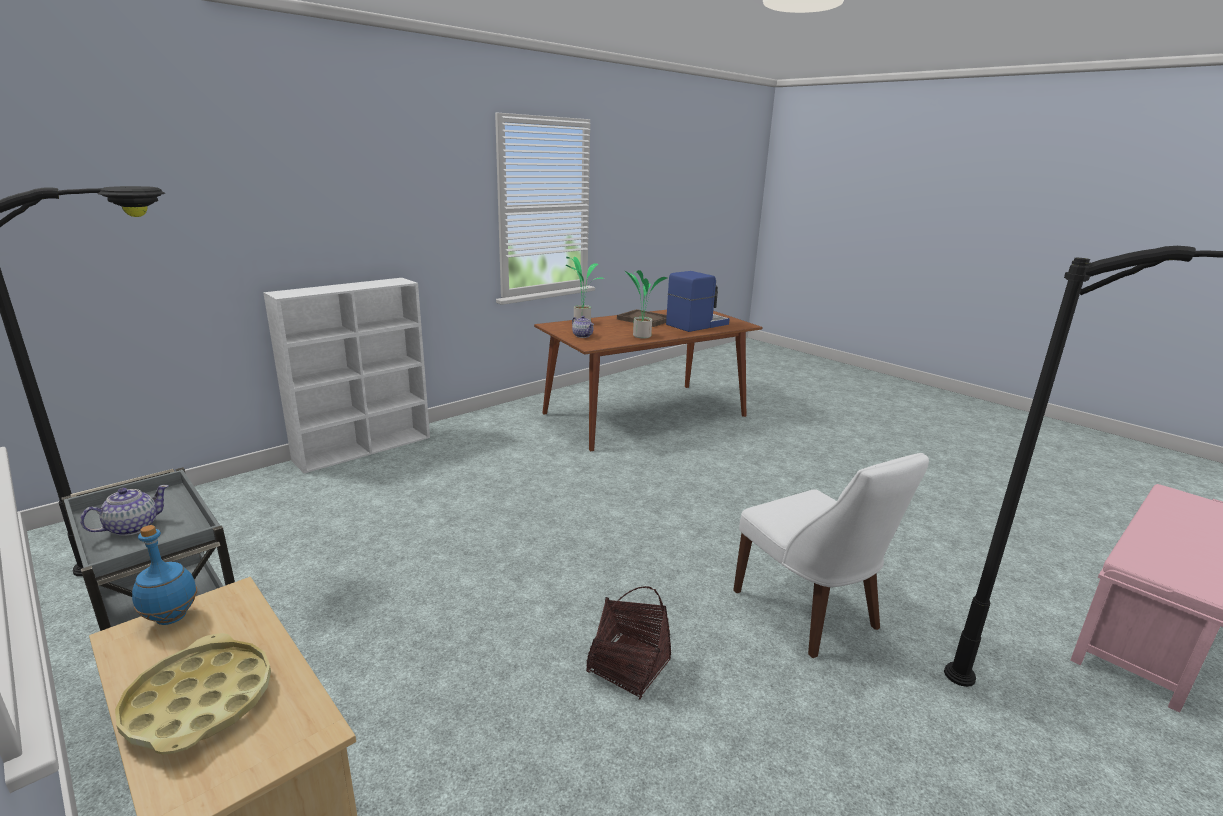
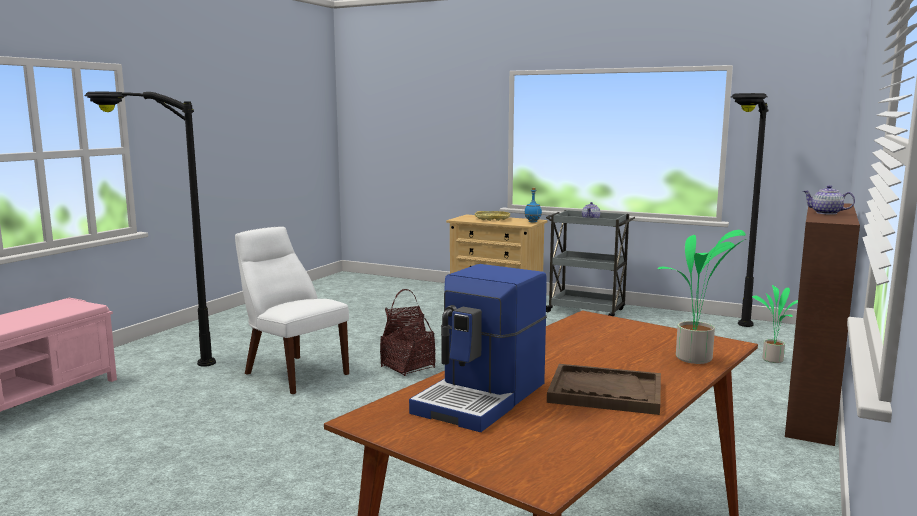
camera: 160 degrees right, 10 degrees down
(365, 448) = (811, 410): white bookcase -> brown bookcase
(582, 335) = (633, 332): teapot -> teapot (826, 213)
(640, 336) = (549, 345): potted plant -> potted plant (773, 360)
(653, 586) = (408, 367): none -> basket

